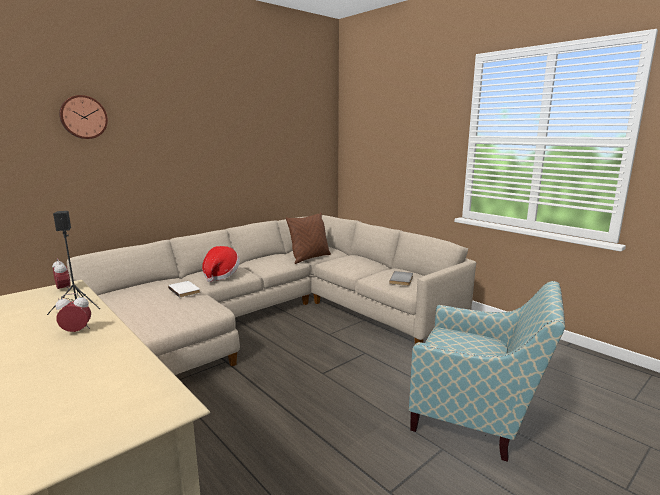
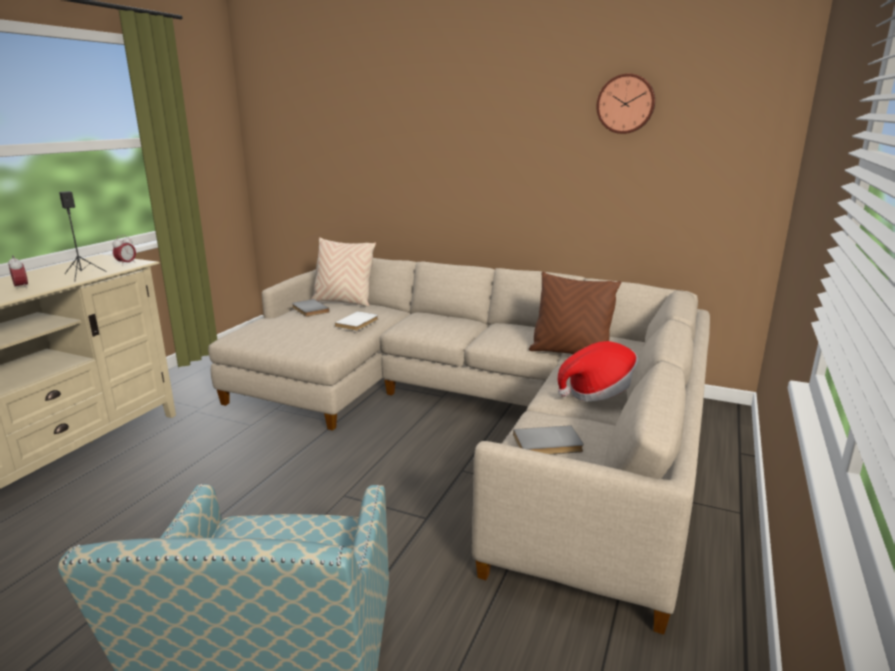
camera: 65 degrees right, 5 degrees up
(83, 117) = (361, 102): wall clock -> wall clock (625, 104)
(123, 300) = (309, 310): none -> grey book
(124, 289) = (343, 302): none -> beige pillow
(220, 275) = (424, 324): hat -> hat (599, 394)

